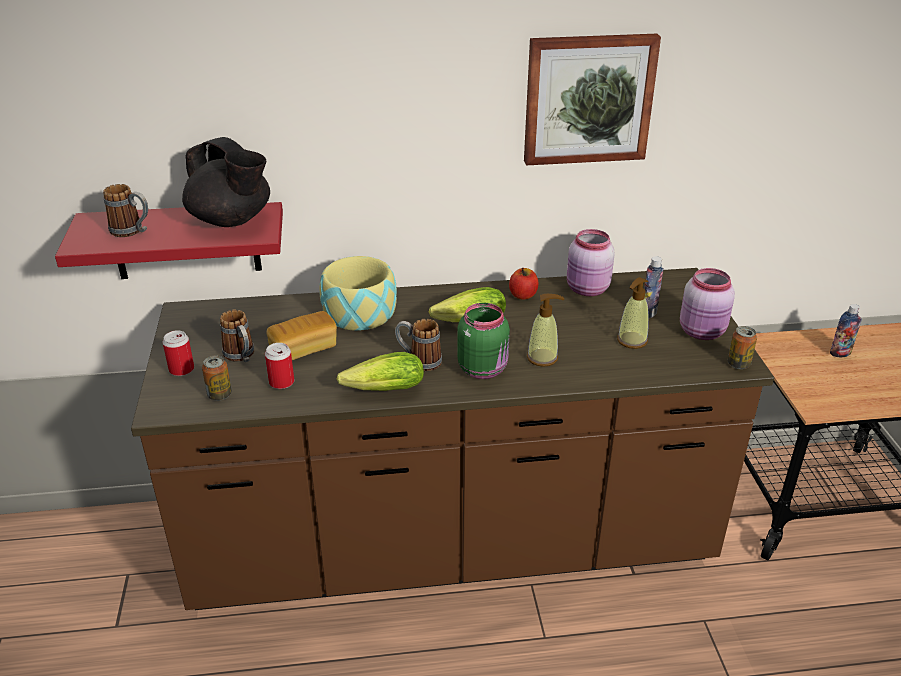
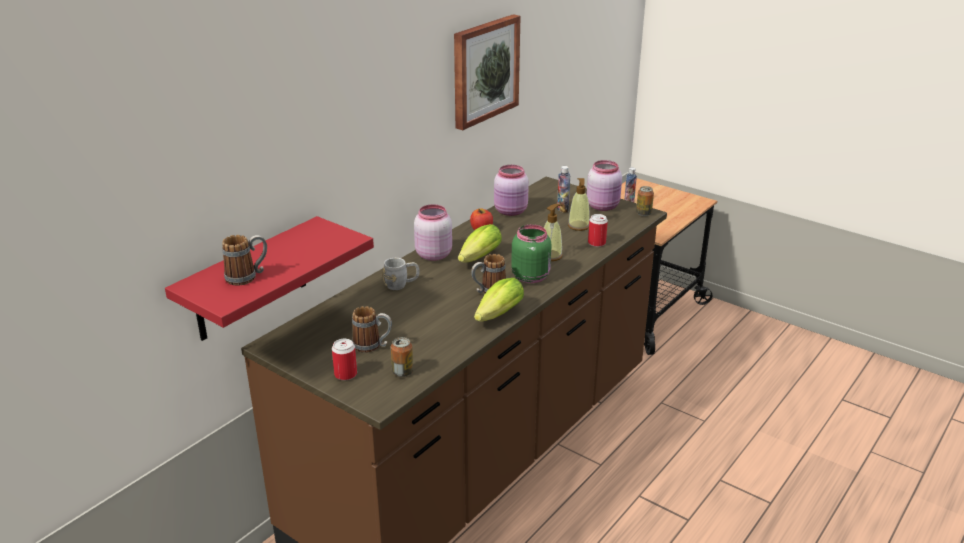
camera: 45 degrees left, 5 degrees down
(232, 220) = (309, 239): black teapot -> none
(281, 382) = (428, 344): can -> can (596, 243)
(304, 349) = (406, 321): bread -> none
(359, 312) = (401, 284): bowl -> grey mug
(436, 297) = (433, 254): none -> pink jar

